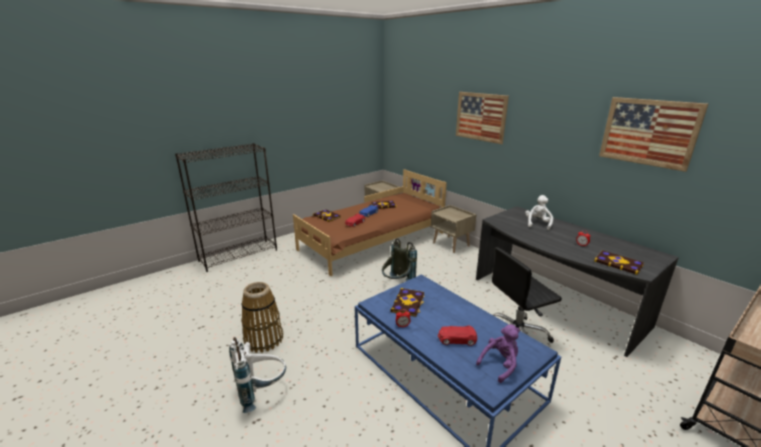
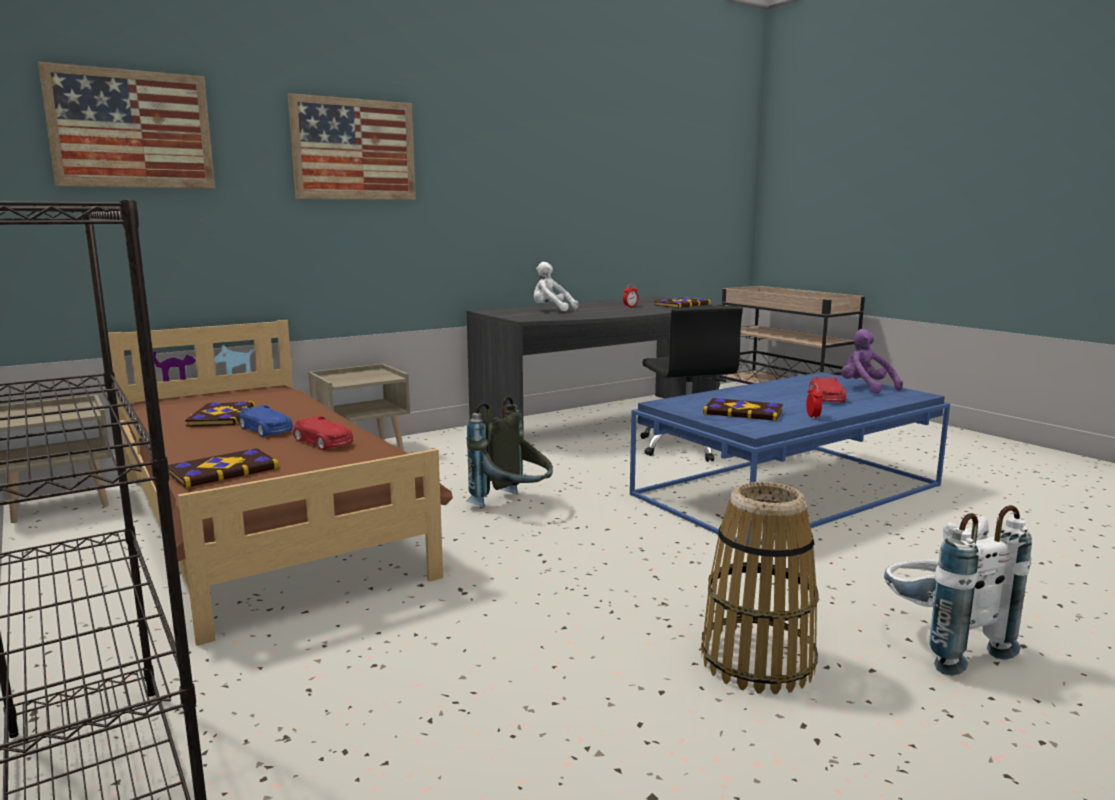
camera: 85 degrees left, 10 degrees down
(648, 132) = (607, 152): picture -> picture (131, 129)

